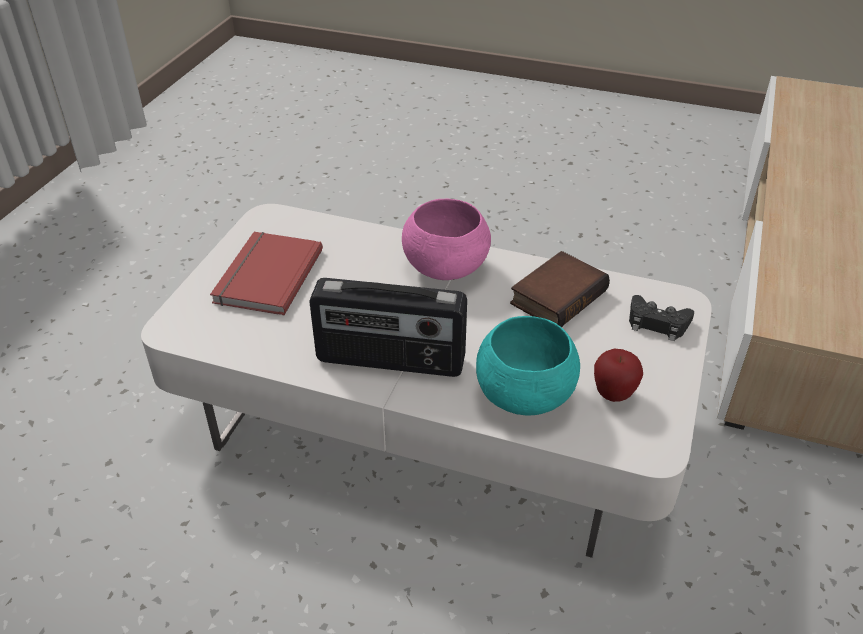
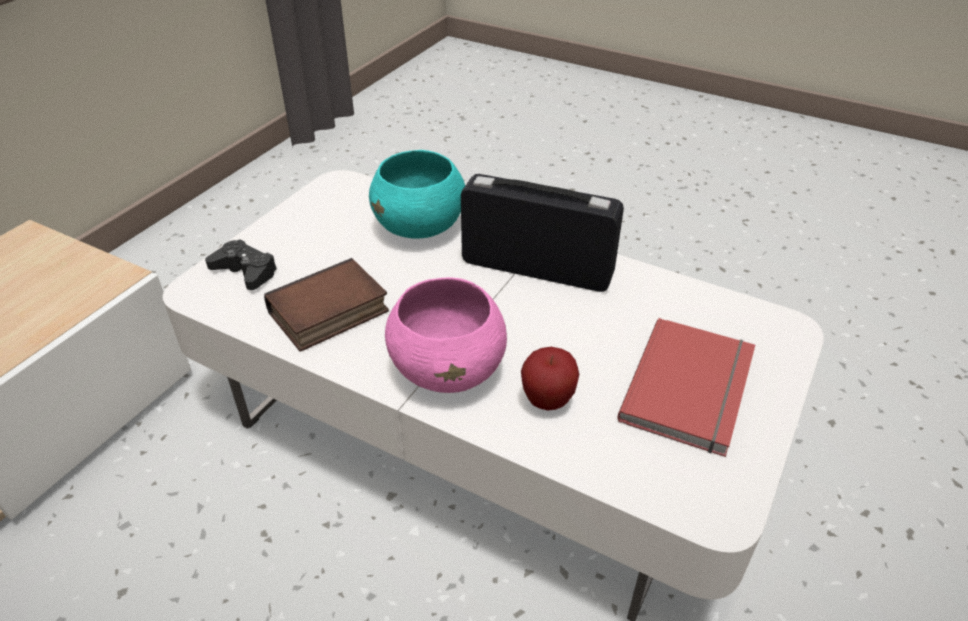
camera: 170 degrees left, 0 degrees up
(613, 394) = (340, 219): apple -> apple (547, 401)

